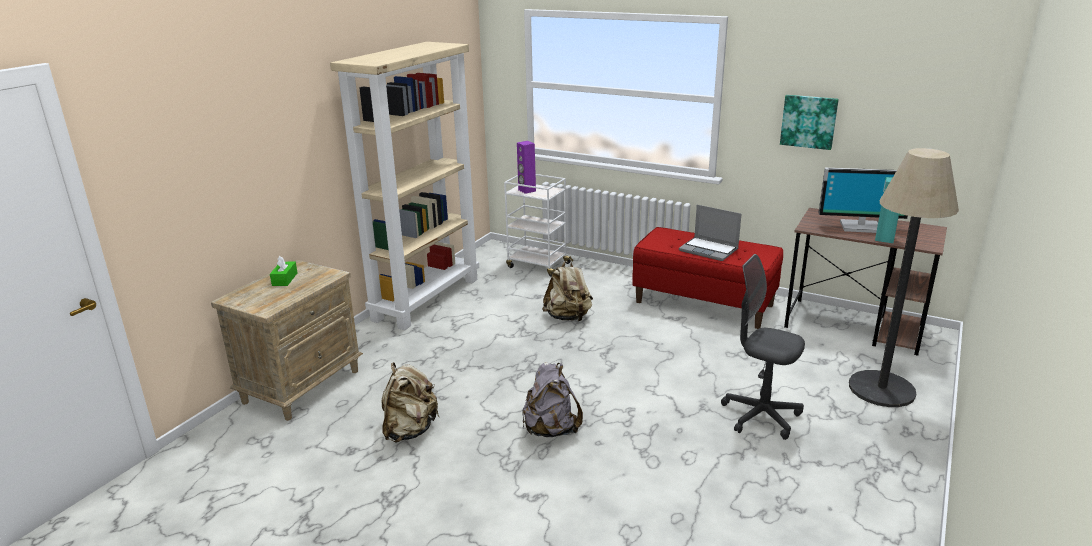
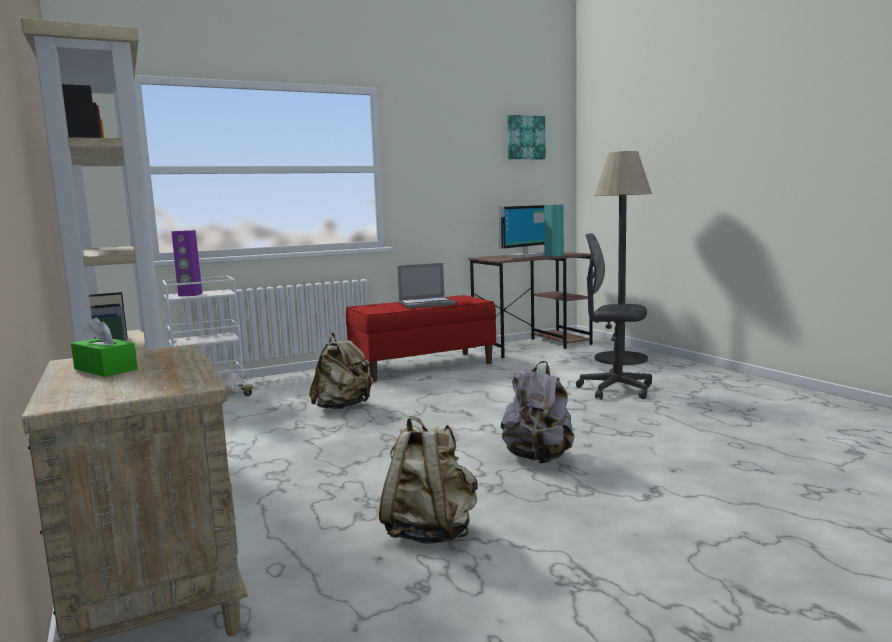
camera: 55 degrees left, 15 degrees down
(760, 416) = (615, 390): grey office chair -> grey office chair turned 45 degrees clockwise
(809, 121) = (455, 180): picture -> picture (525, 137)

